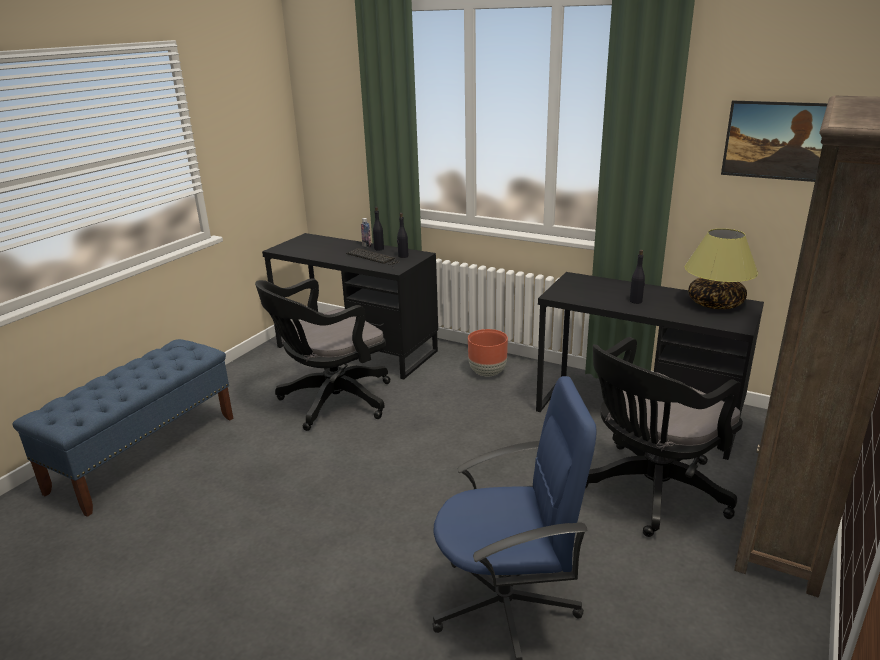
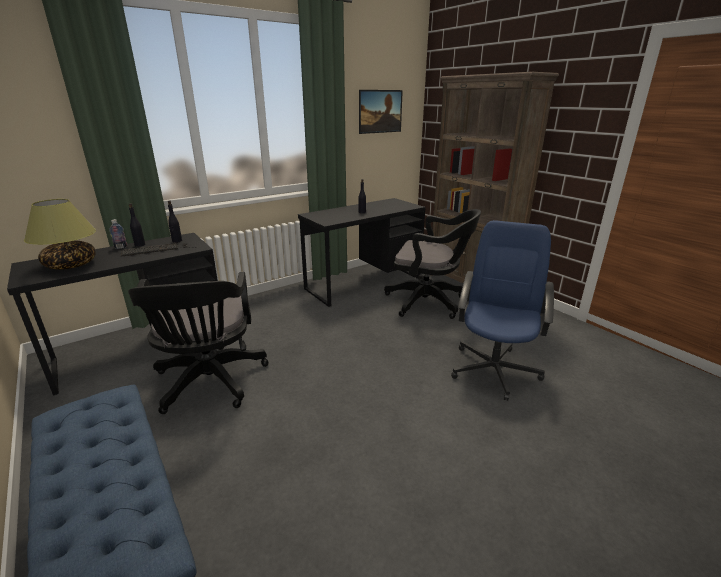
camera: 65 degrees left, 0 degrees up
(488, 373) = (265, 308): brown planter -> none
(649, 492) = (429, 302): black office chair -> black office chair turned 60 degrees counterclockwise
(714, 304) = (386, 203): table lamp -> table lamp (71, 265)

